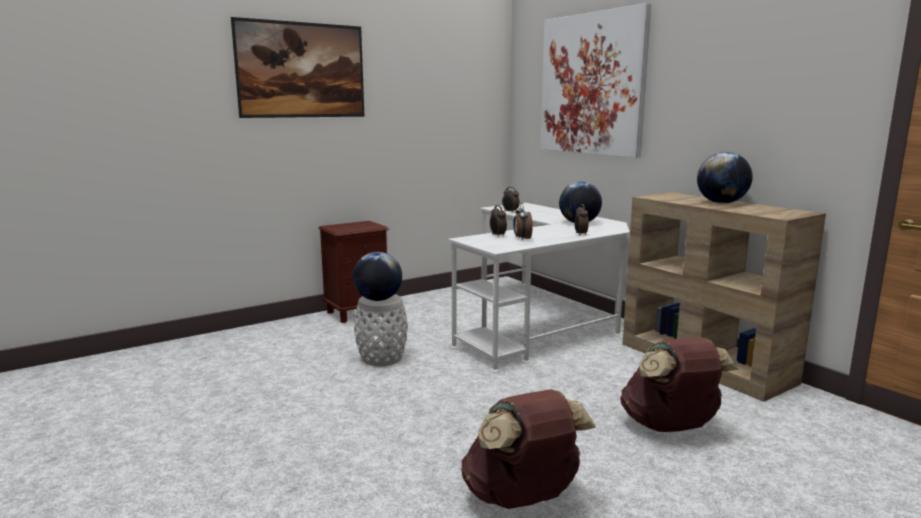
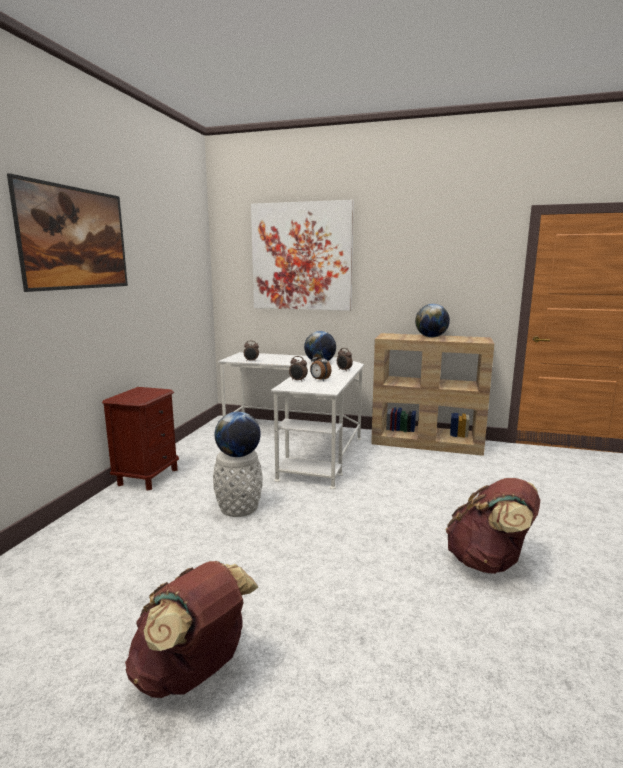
camera: 40 degrees left, 0 degrees up
(670, 427) = (474, 486): brown backpack -> brown backpack (193, 672)

